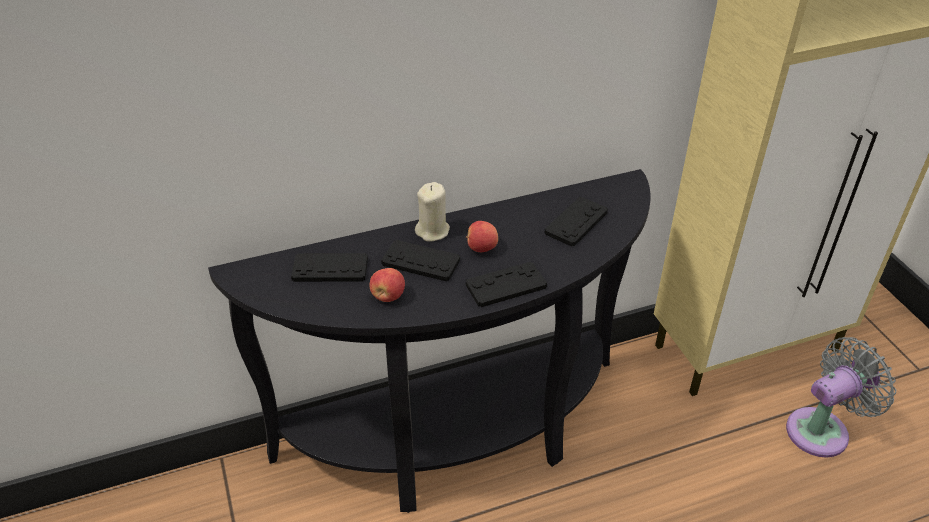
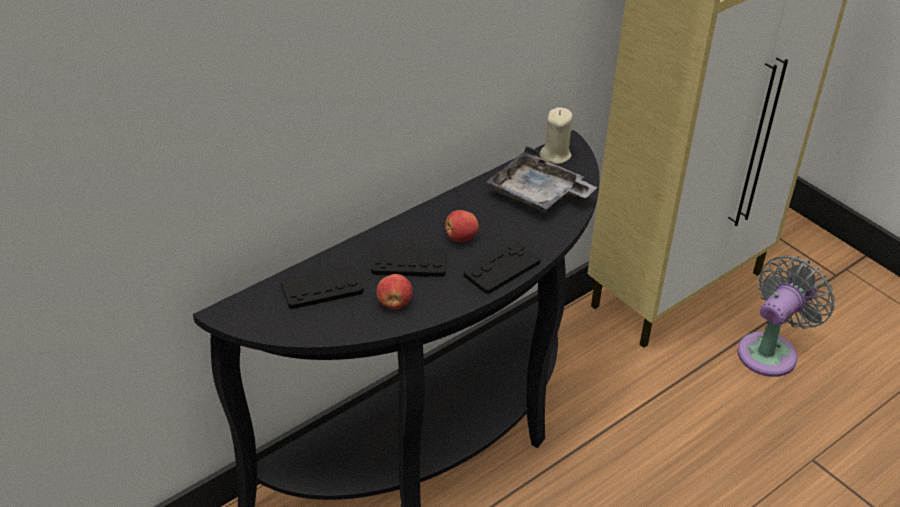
camera: 20 degrees left, 0 degrees up
(433, 231) = (405, 230): beige candle -> beige candle (555, 155)
(576, 222) = (538, 194): black game controller -> grey tray

